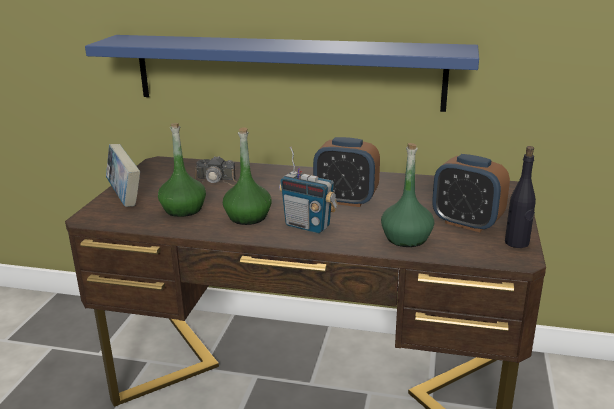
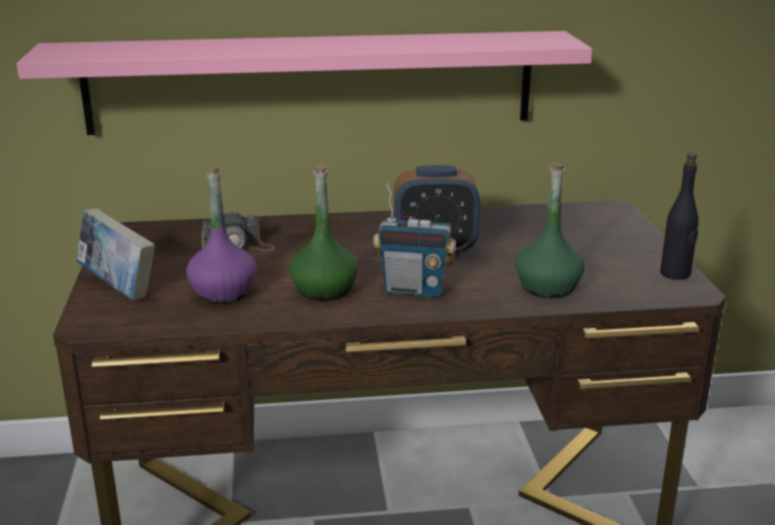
camera: 20 degrees left, 0 degrees up
(183, 209) = (223, 292): green bottle -> purple bottle
(286, 72) = (311, 82): blue shelf -> pink shelf
(466, 223) = (602, 258): alarm clock -> none

